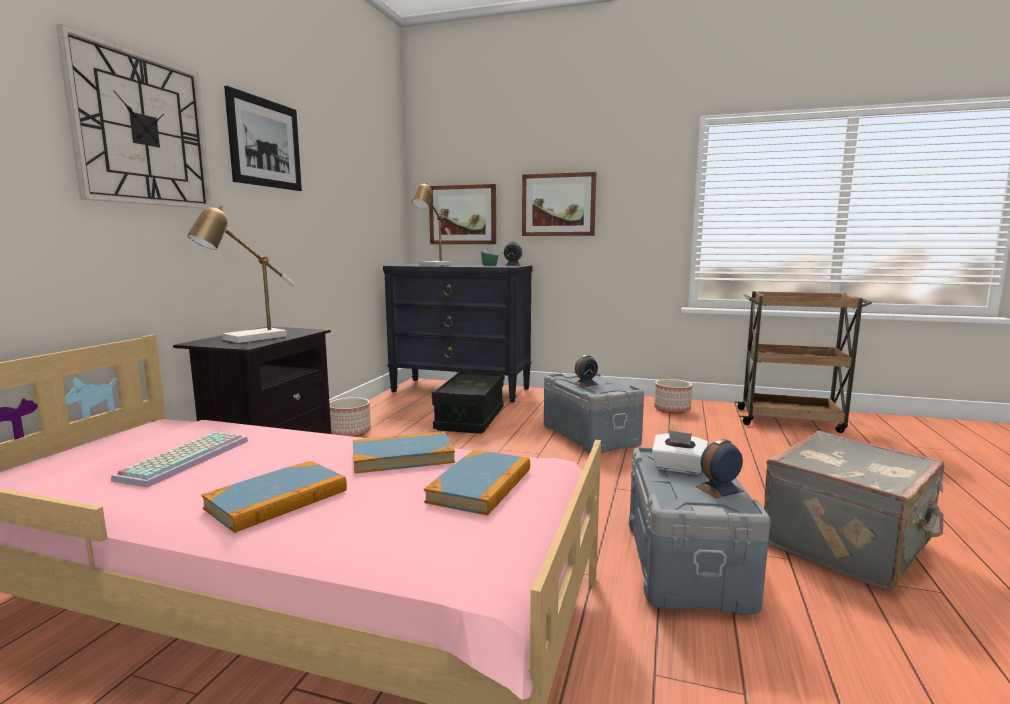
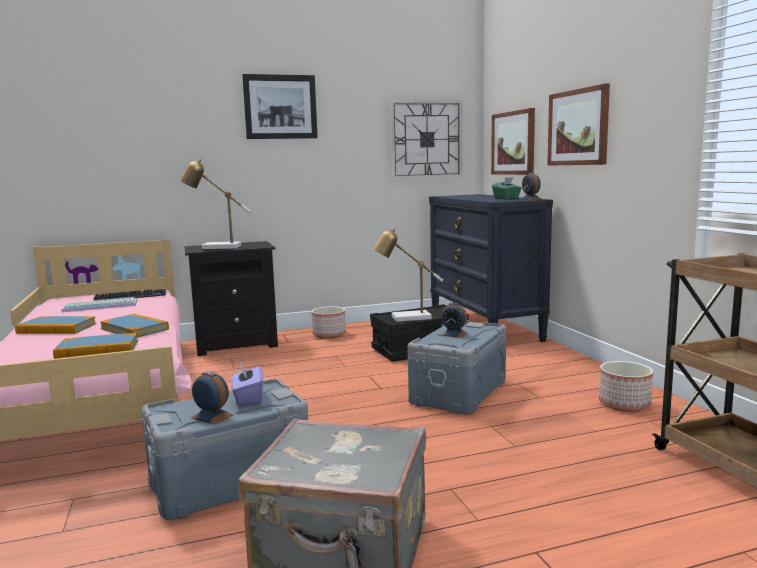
camera: 55 degrees right, 0 degrees up
(142, 130) = (175, 116): wall clock -> wall clock (426, 139)
(173, 437) = (130, 297): none -> keyboard
(433, 265) = (465, 197): table lamp -> table lamp (406, 318)
(678, 468) = (248, 398): white tissue box -> purple tissue box

